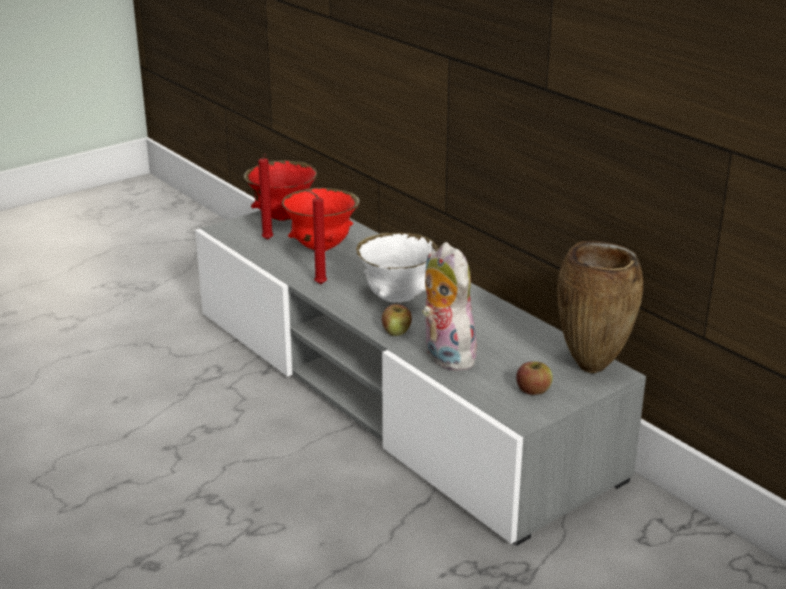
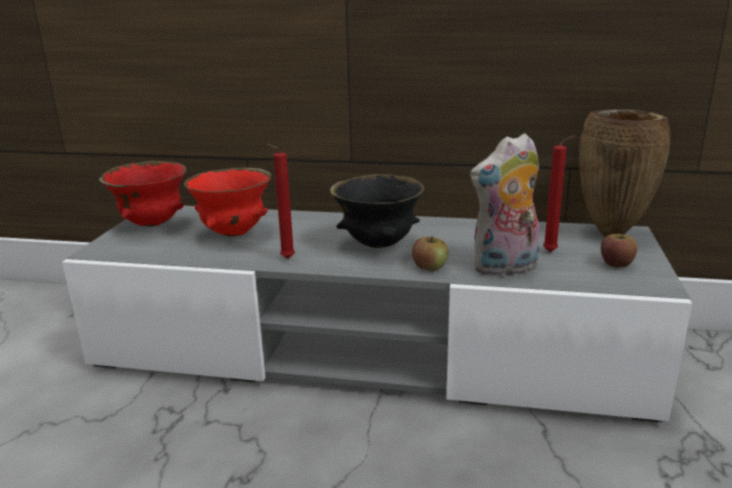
camera: 40 degrees left, 5 degrees down
(268, 240) = (167, 244): red candle -> red candle (552, 252)
(397, 299) = (378, 245): white bowl -> black bowl
(444, 356) = (505, 268): plush toy -> plush toy turned 45 degrees counterclockwise

